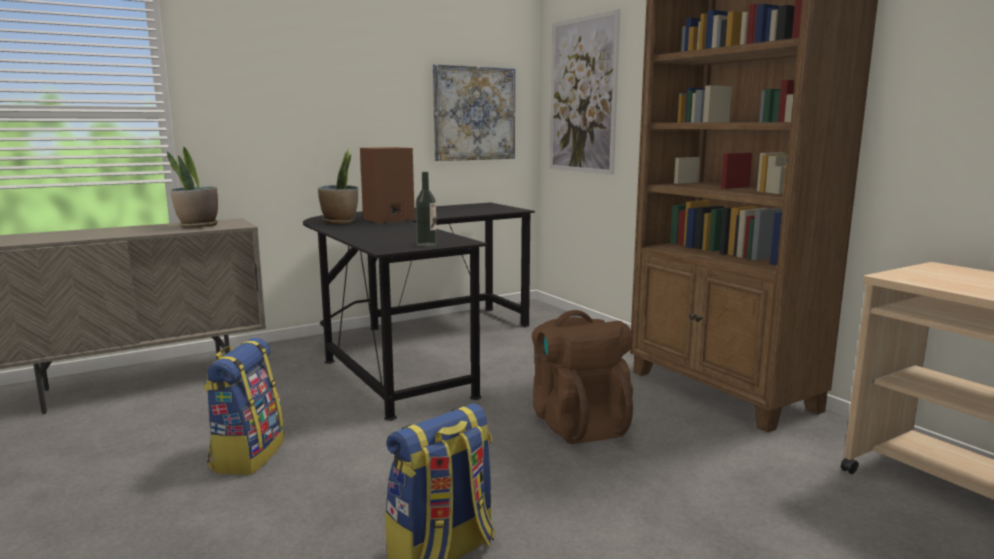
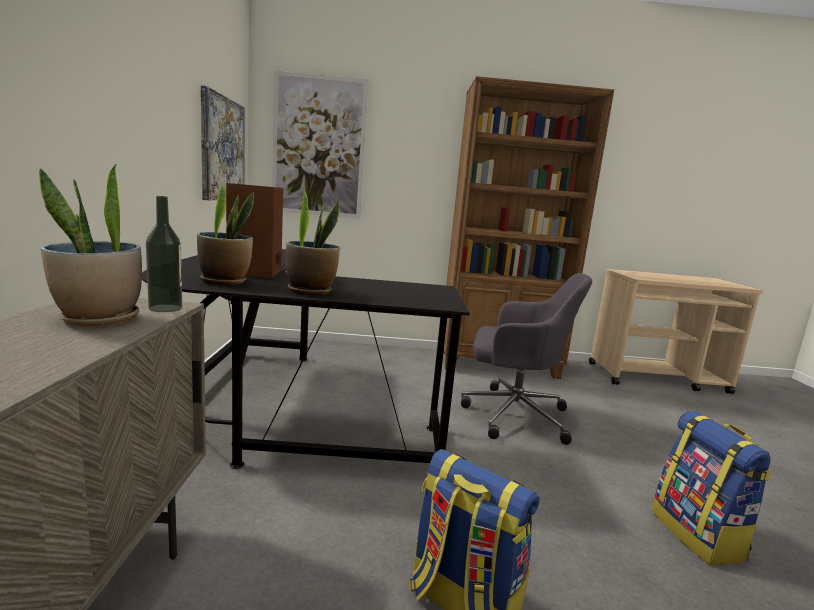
camera: 60 degrees left, 0 degrees up
(354, 231) = (311, 291): none -> potted plant
(426, 244) = (438, 294): bottle -> bottle (165, 308)
(578, 423) = (512, 414): brown backpack -> grey office chair

